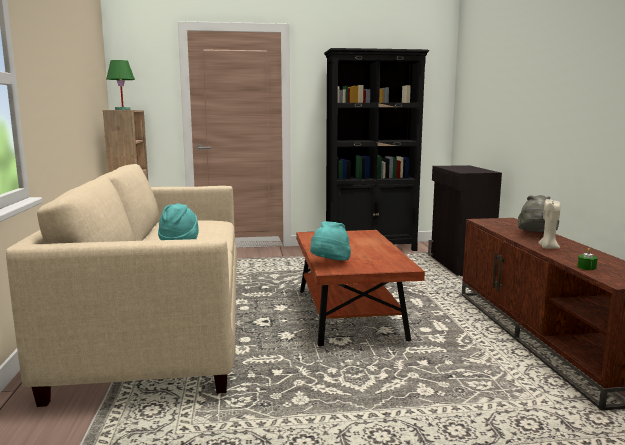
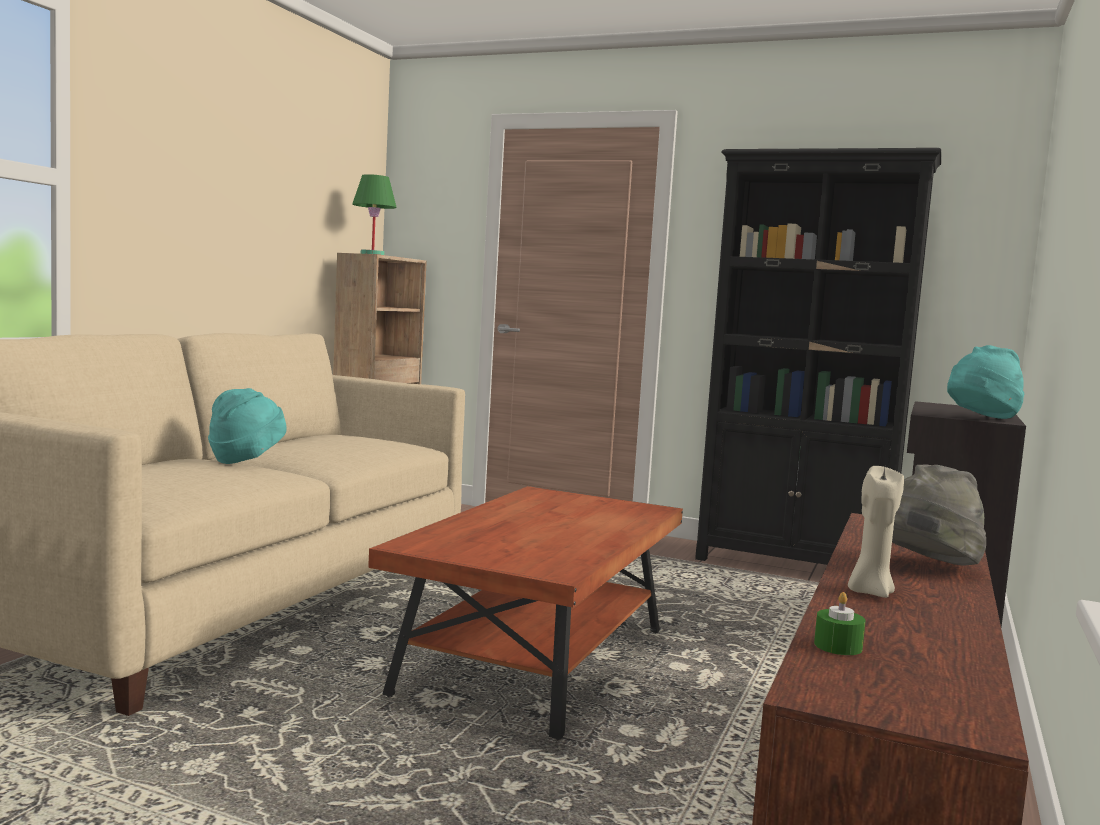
camera: 30 degrees right, 5 degrees down
(329, 263) = (441, 537): turquoise hat -> turquoise hat (981, 418)

